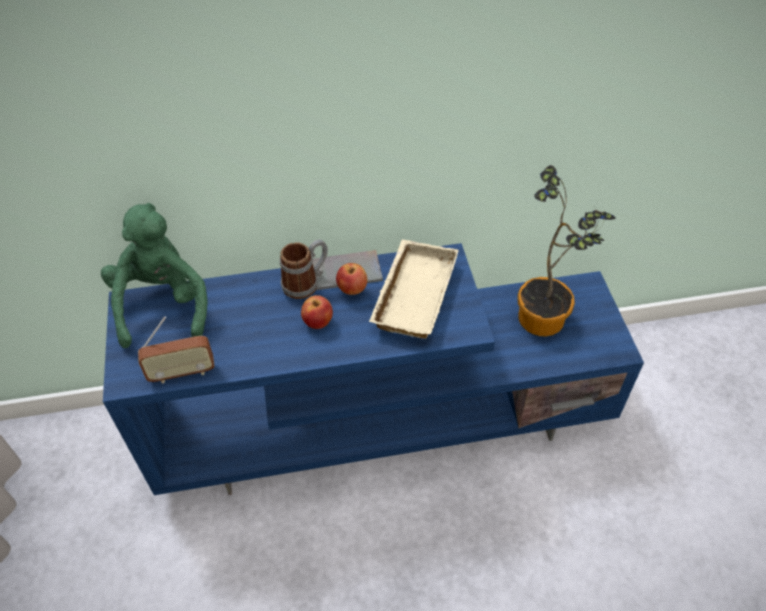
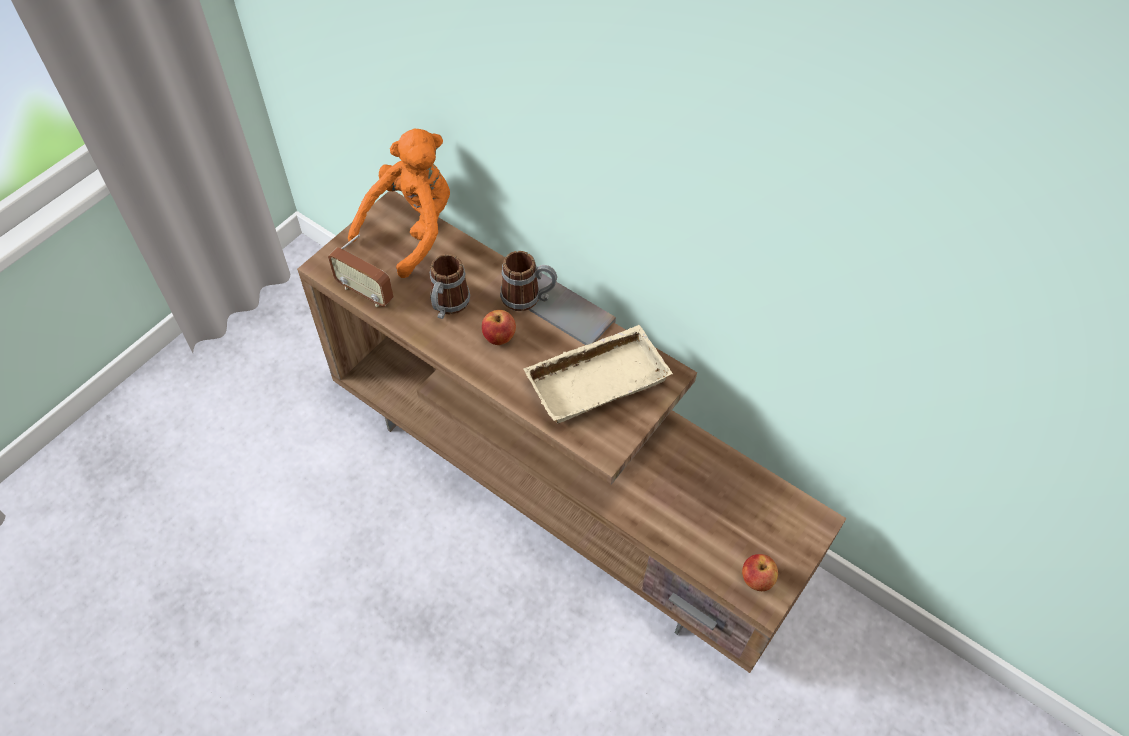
camera: 45 degrees right, 5 degrees up
(162, 305) = (412, 229): green plush toy -> orange plush toy
(256, 332) = (447, 306): none -> mug
(352, 289) = (554, 333): apple -> apple (756, 579)
(386, 419) = (563, 484): blue tv stand -> brown tv stand
(547, 316) = (739, 511): potted plant -> none

